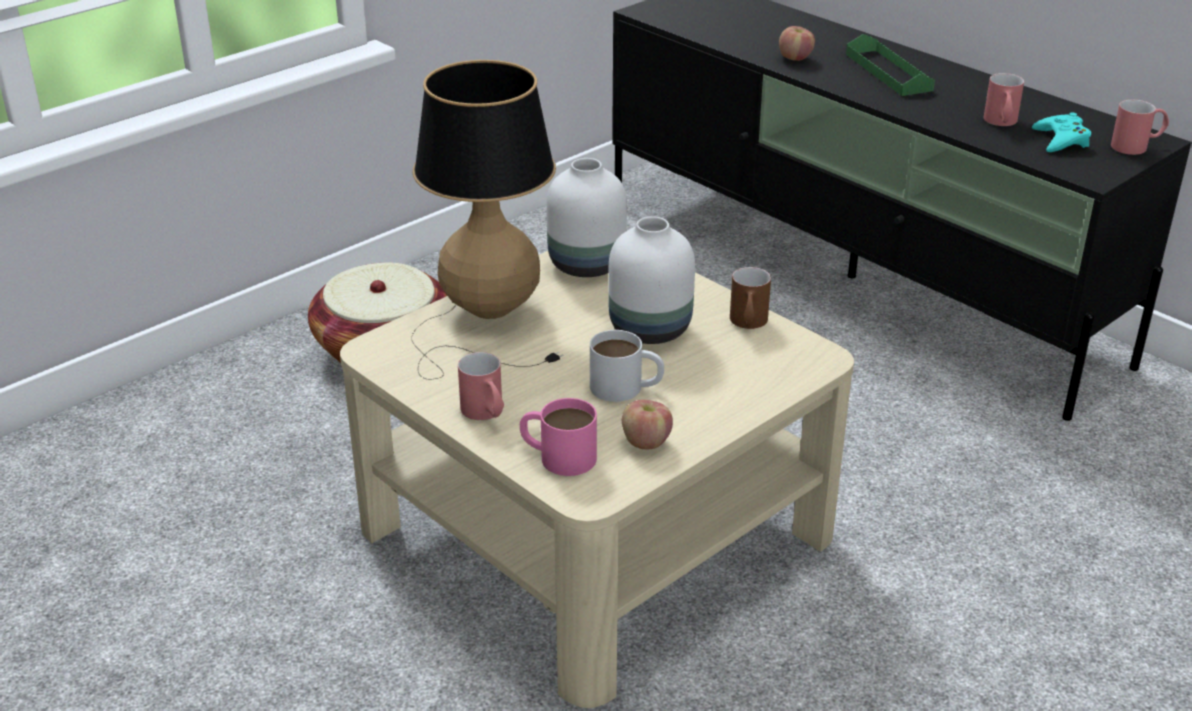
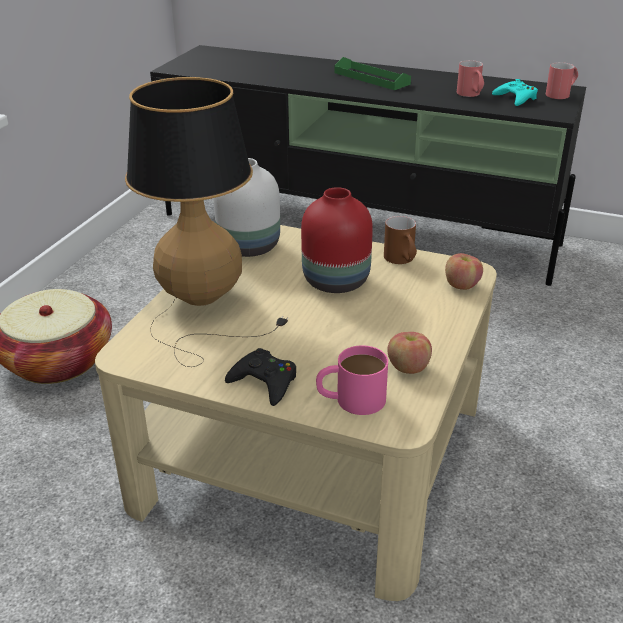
camera: 25 degrees left, 0 degrees up
(486, 414) = (264, 382): red mug -> black game controller
(626, 388) = (356, 329): white mug -> none
(651, 330) = (337, 282): white vase -> red vase
(795, 58) = (304, 80): apple -> apple (461, 285)

